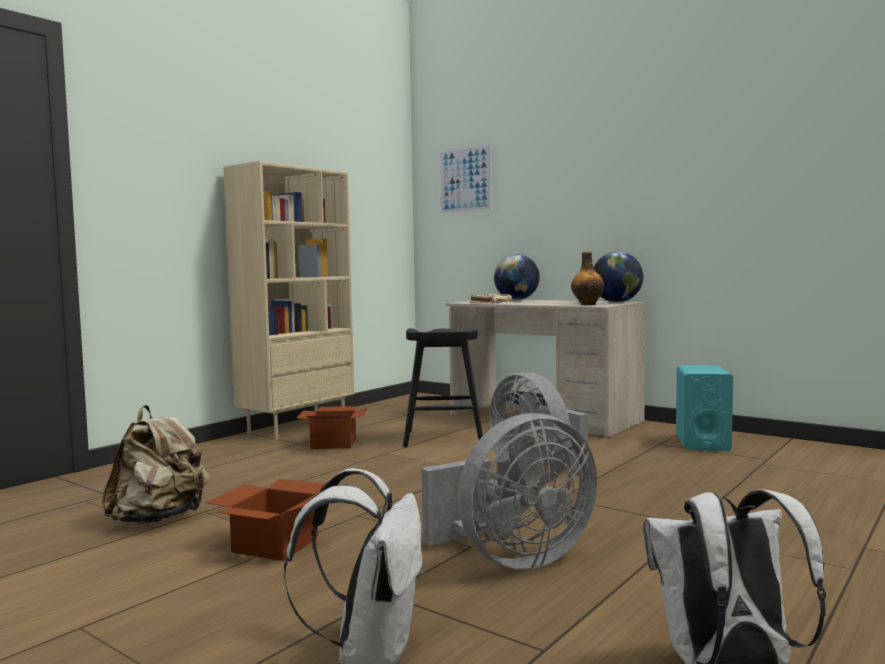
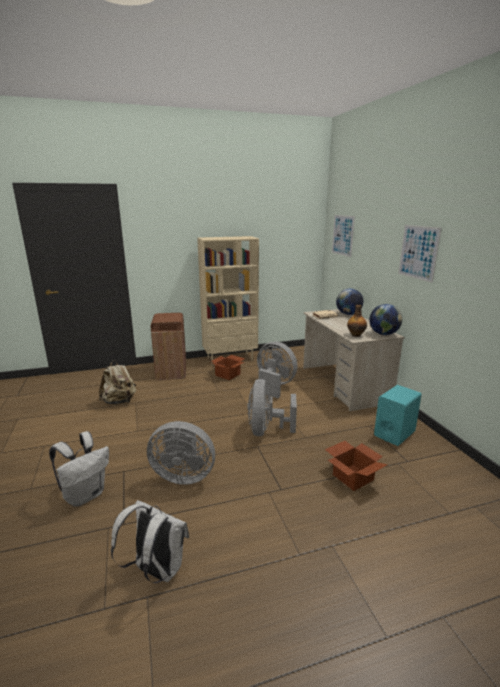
camera: 35 degrees right, 15 degrees up
(206, 462) = (172, 372): none -> brown trash can
(274, 544) = (130, 430): cardboard box -> cardboard box (352, 476)
(444, 438) = (274, 385): black stool -> grey fan
(646, 168) = (418, 252): none -> picture

